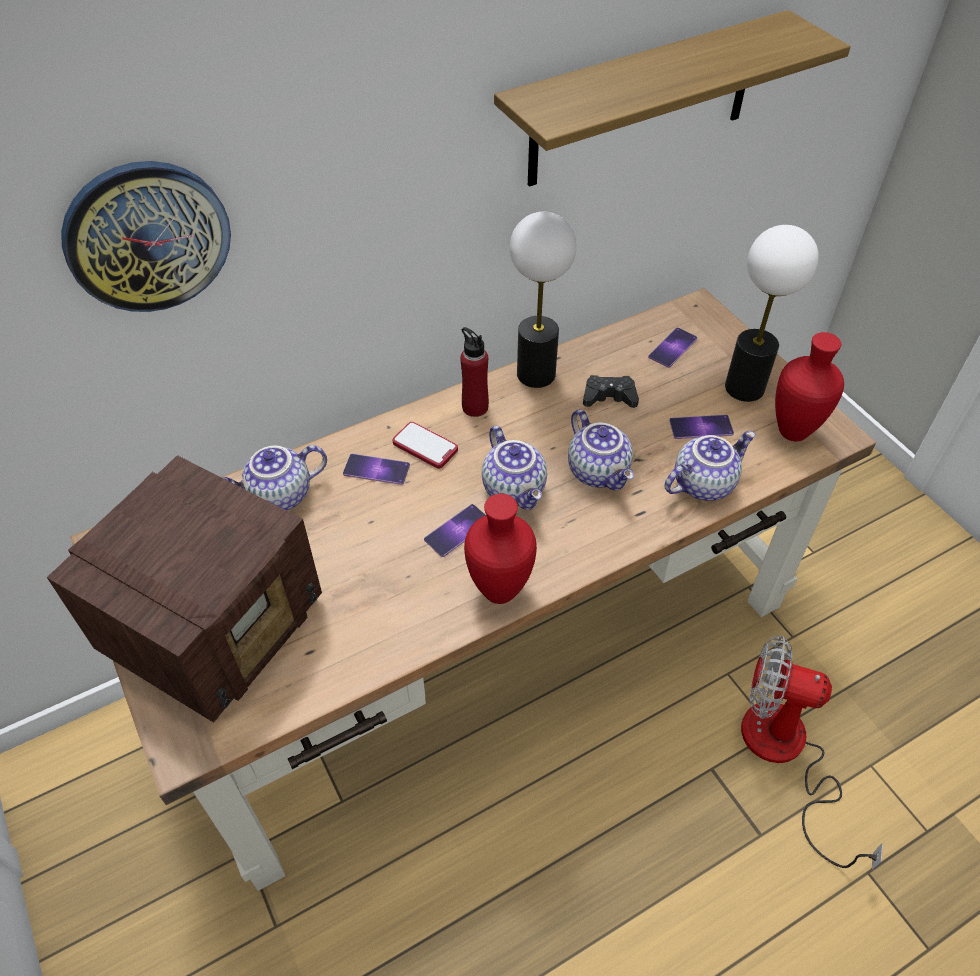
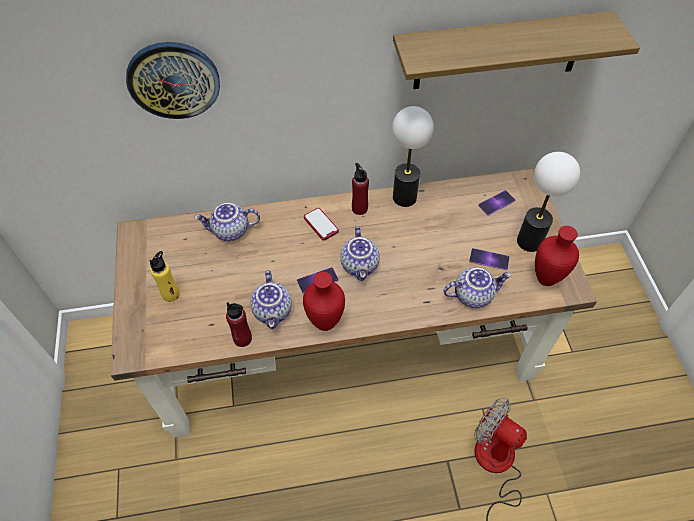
camera: 20 degrees right, 5 degrees up
(217, 624) = (171, 294): radio -> yellow bottle
(374, 658) = (242, 338): none -> red bottle
(376, 469) = (288, 231): phone -> none
(599, 471) = (414, 269): teapot -> teapot (273, 311)
(609, 397) = (442, 224): black game controller -> none

